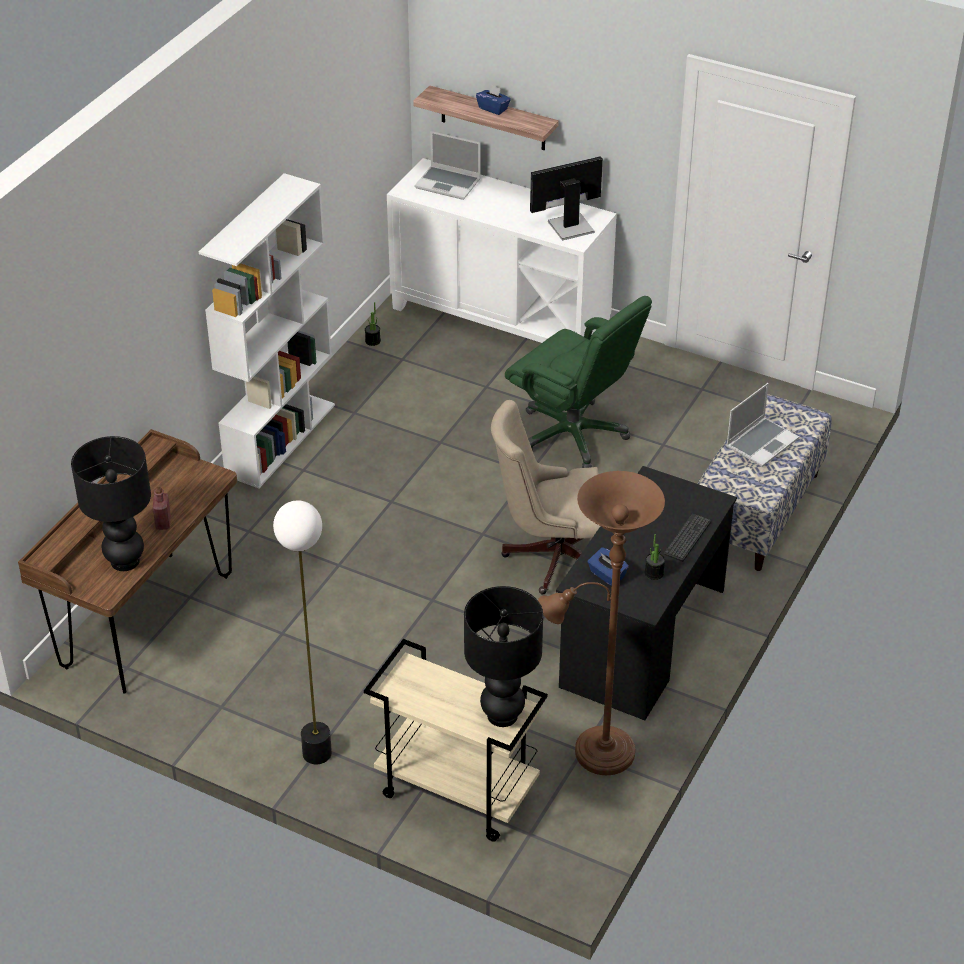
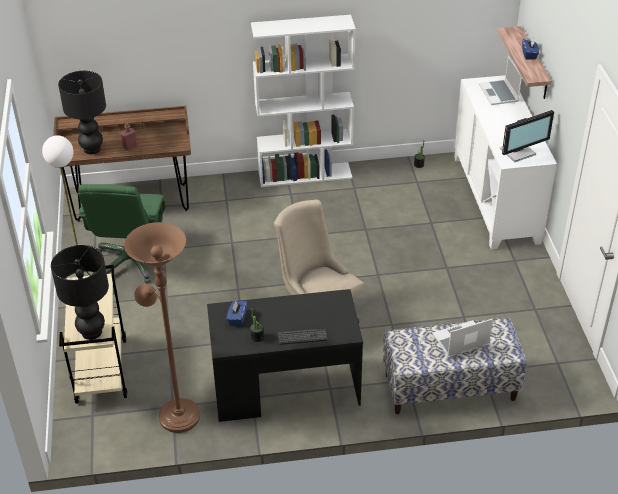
camera: 55 degrees right, 0 degrees up
(569, 226) = (519, 152): monitor -> monitor turned 120 degrees clockwise
(573, 435) = (429, 276): green office chair -> green office chair (132, 261)
(761, 442) = (460, 341): laptop -> laptop turned 150 degrees clockwise

